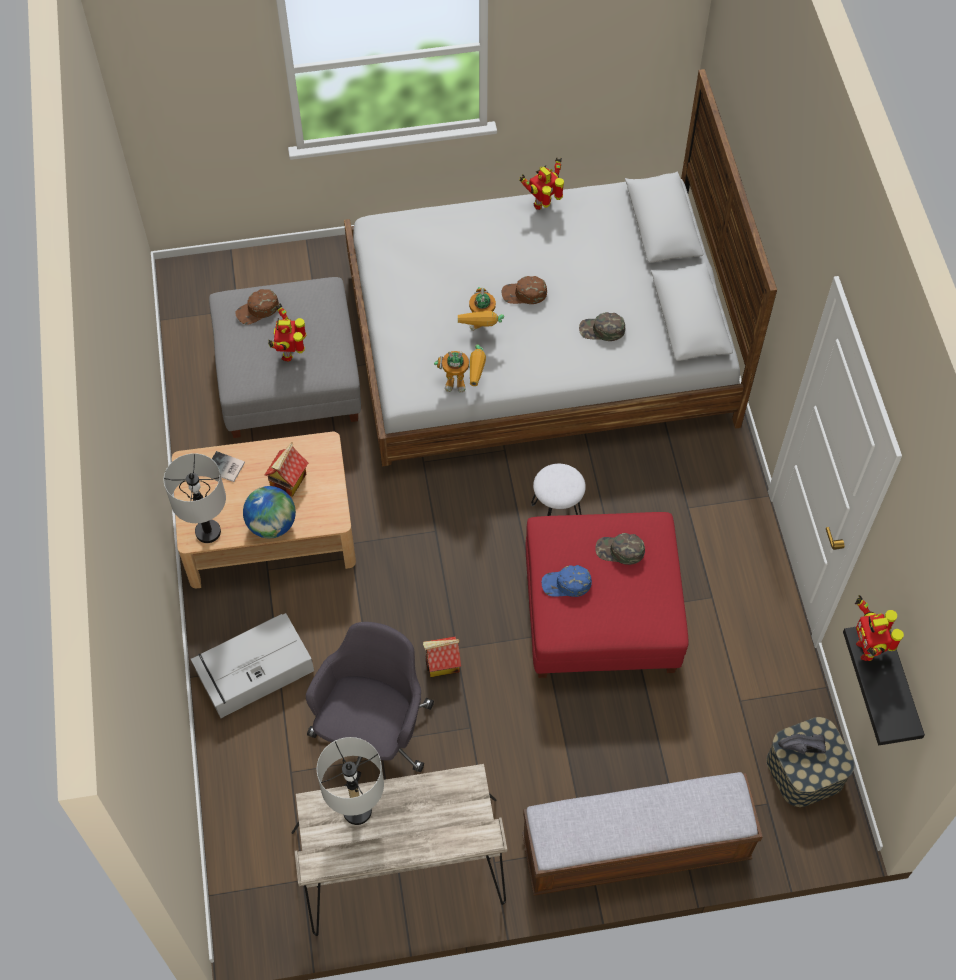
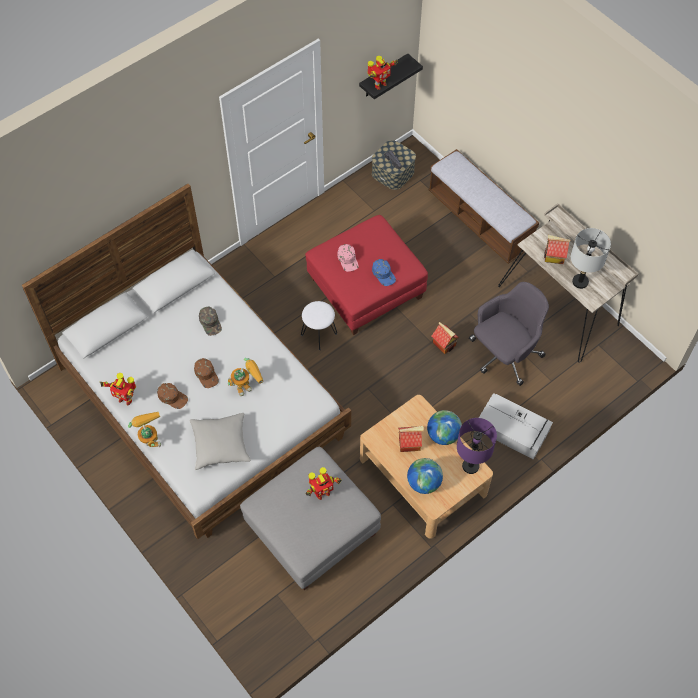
camera: 120 degrees left, 0 degrees up
(208, 532) = (471, 466): grey table lamp -> purple table lamp
(225, 468) = (423, 483): book -> globe
(257, 310) = (300, 532): brown cap -> brown cap (173, 397)
(373, 733) = (504, 355): grey office chair -> grey office chair turned 150 degrees clockwise
(416, 268) = (220, 445): none -> grey pillow
(426, 802) = (554, 257): none -> toy house
(464, 383) = (292, 374): toy robot -> toy robot (149, 438)
(619, 551) = (348, 260): green cap -> pink cap

